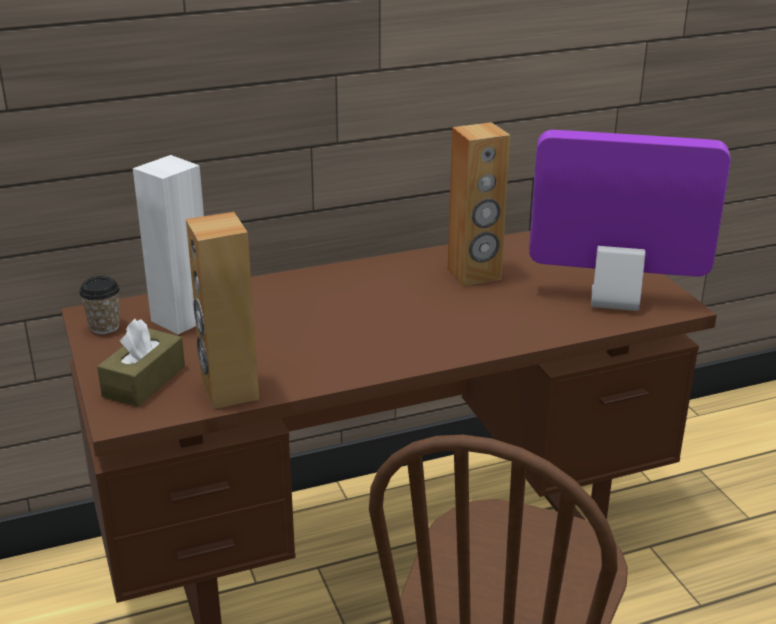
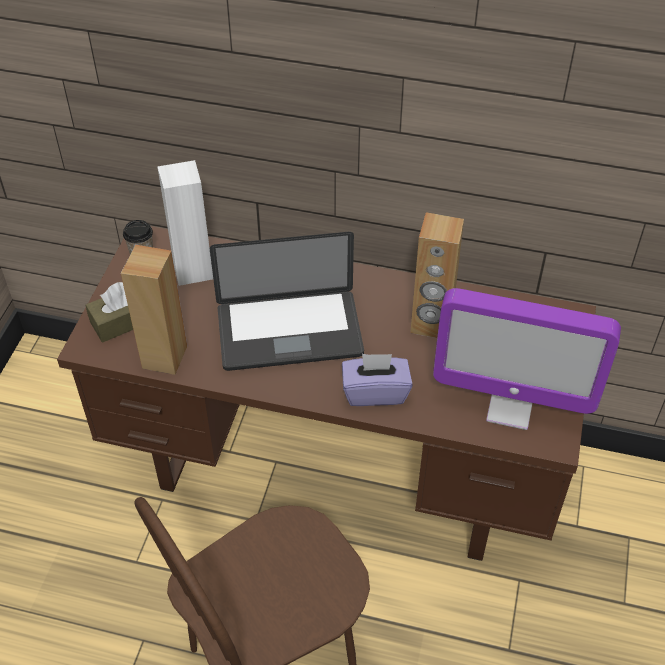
camera: 35 degrees right, 20 degrees up
(345, 325) = (289, 332): none -> laptop
(484, 334) = (375, 392): none -> purple tissue box
(614, 300) = (510, 408): monitor -> monitor turned 150 degrees clockwise

